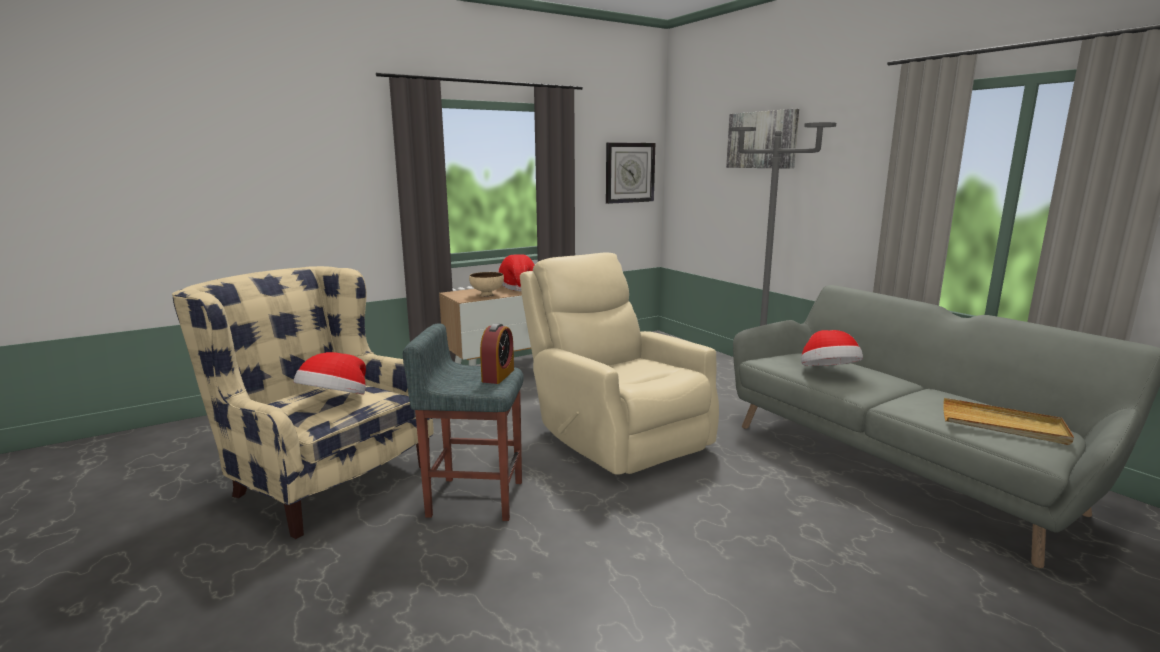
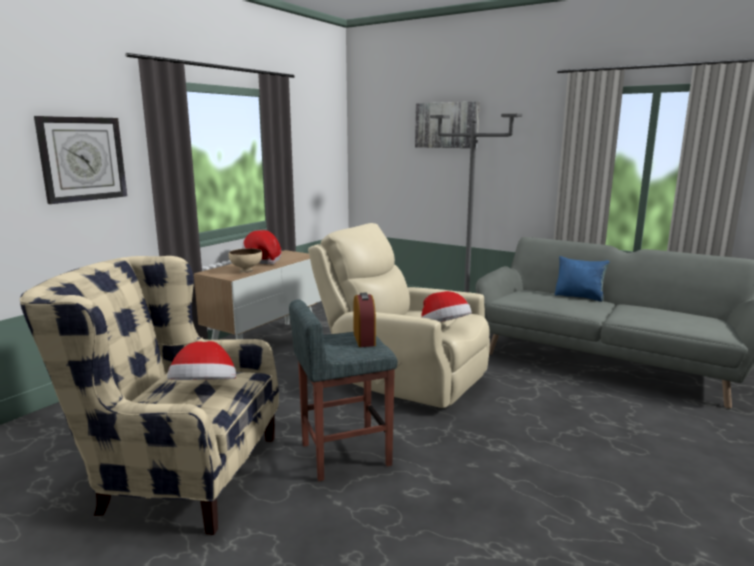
camera: 25 degrees left, 0 degrees up
(629, 172) = (325, 152): wall clock -> wall clock (82, 159)
(828, 373) = (555, 302): hat -> hat (444, 329)
(876, 371) = (579, 297): none -> blue pillow
(1003, 425) = (688, 321): beige tray -> none

